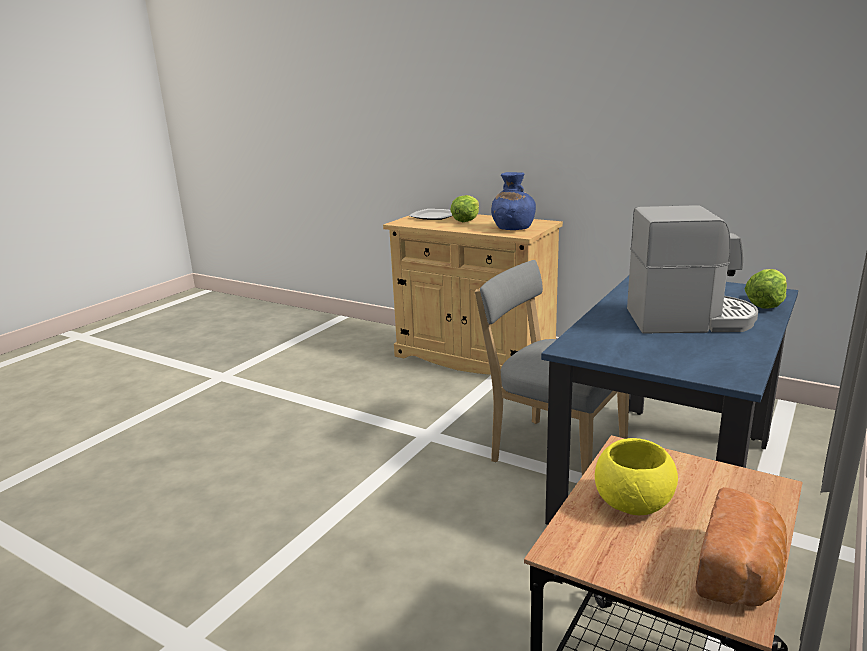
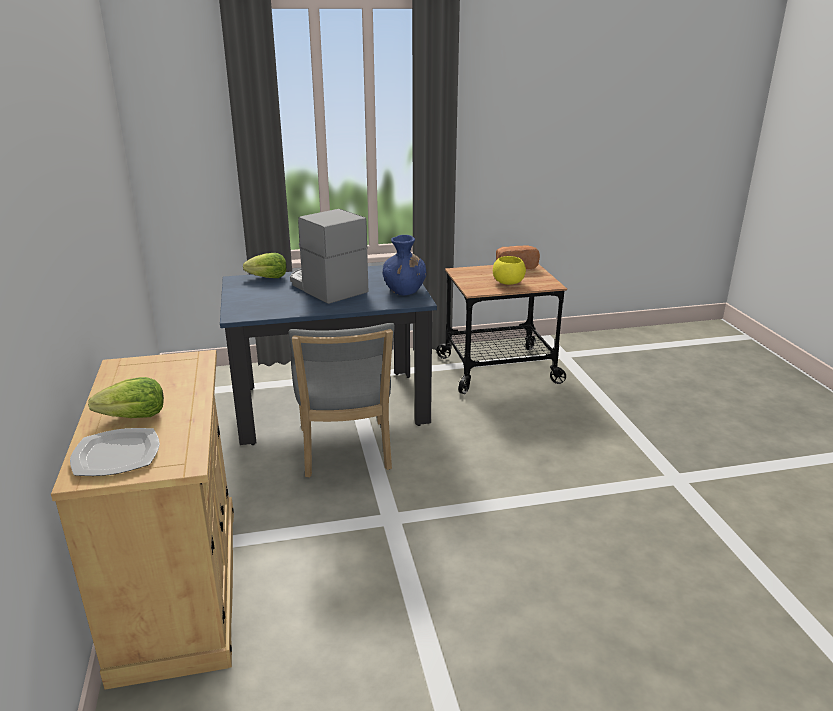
camera: 135 degrees left, 5 degrees up
(512, 228) = (168, 372): blue vase -> blue vase (404, 290)

